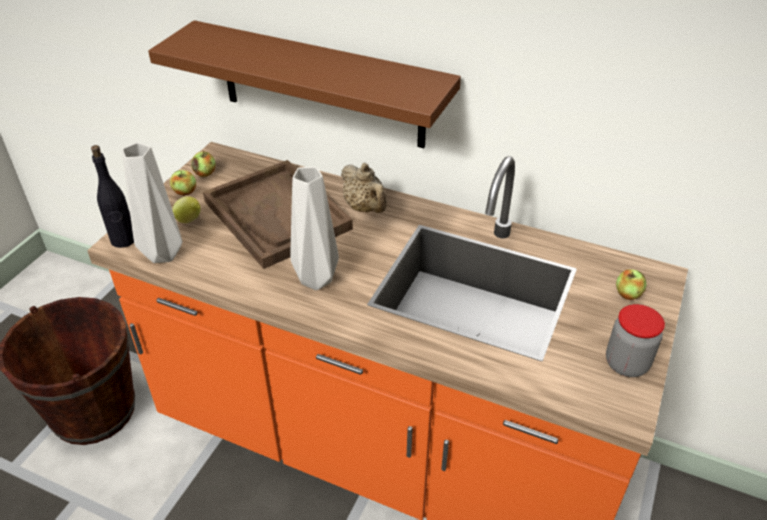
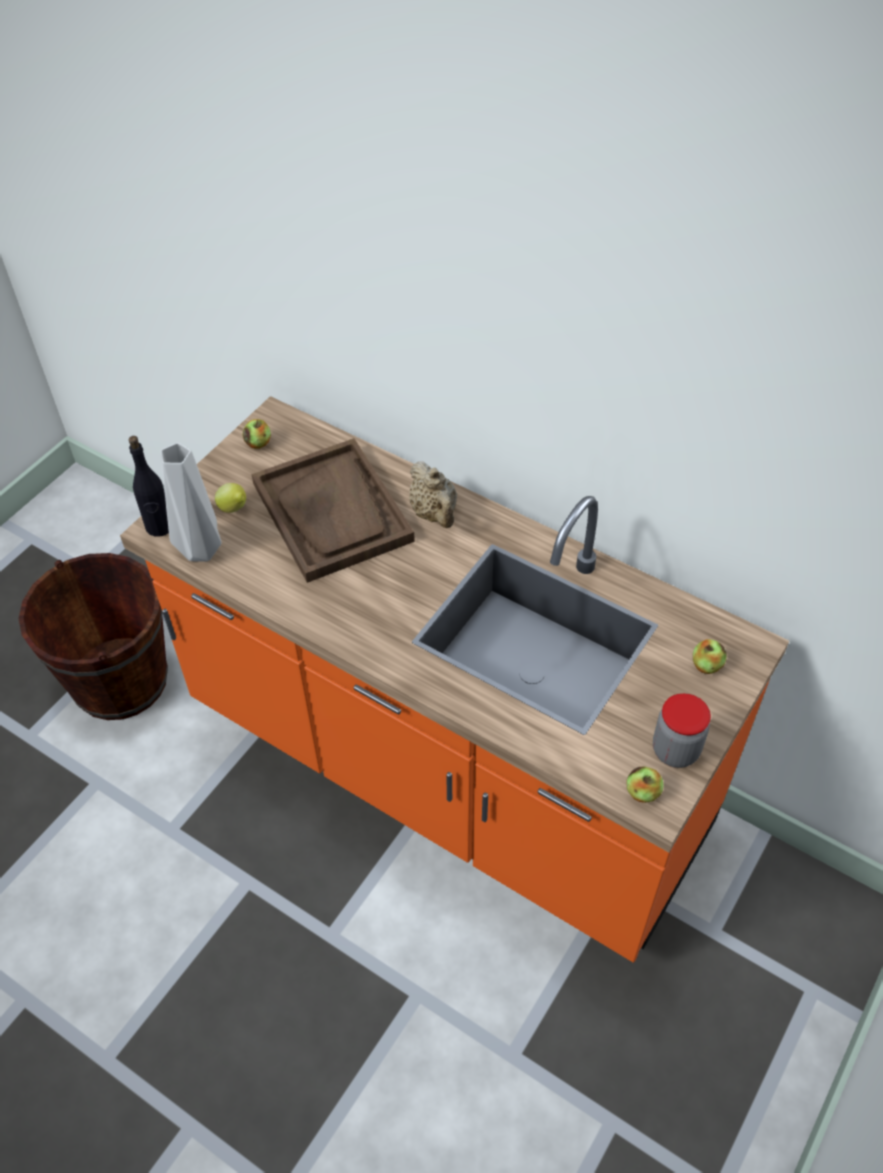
camera: 10 degrees right, 10 degrees up
(185, 192) = (232, 468): apple -> apple (642, 792)
(317, 281) = (363, 605): grey vase -> none
(321, 85) = (396, 365): brown shelf -> none

